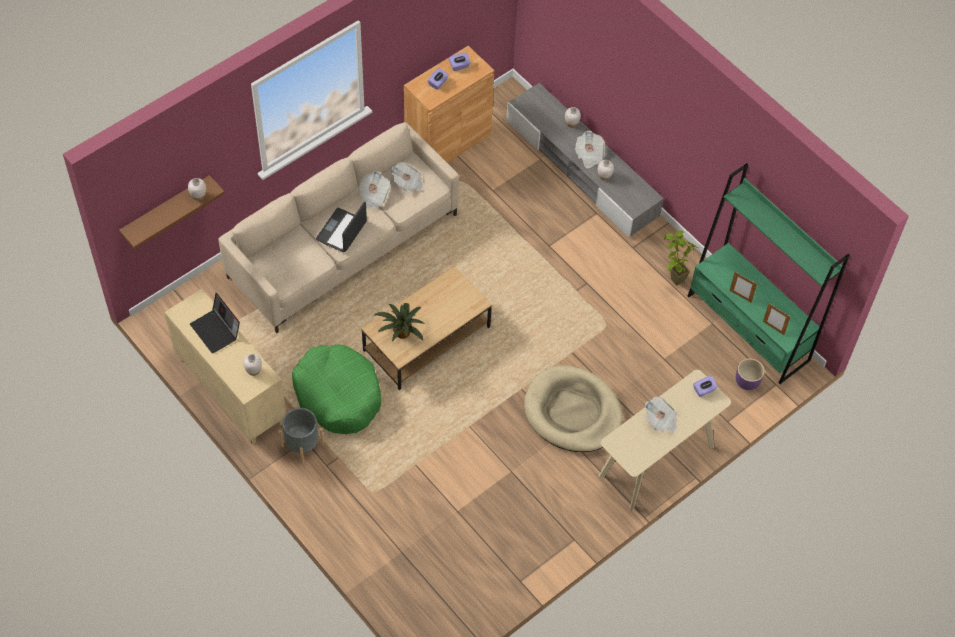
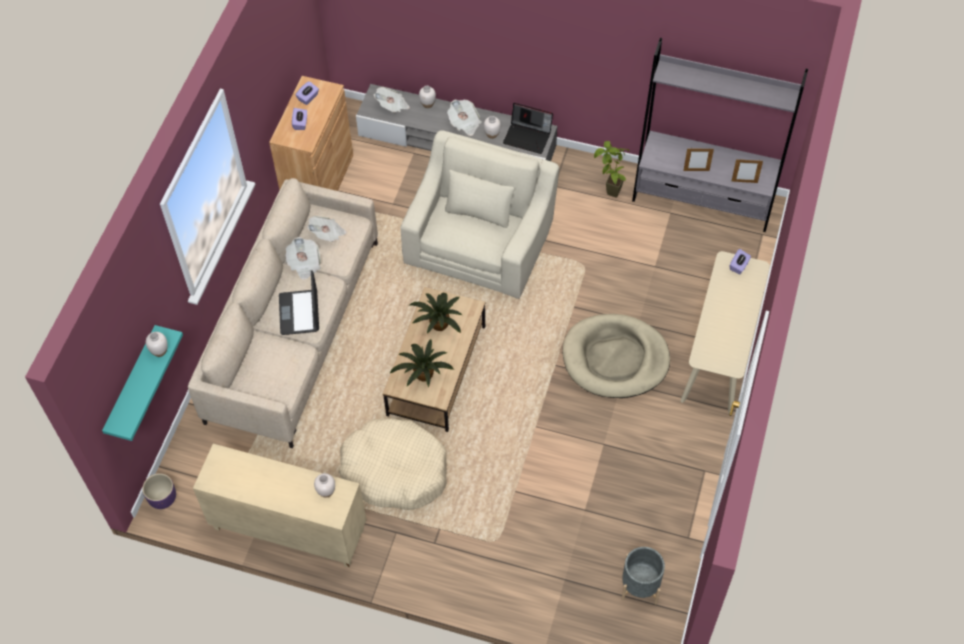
camera: 30 degrees left, 0 degrees up
(166, 209) = (132, 384): brown shelf -> turquoise shelf
(216, 331) = (260, 475): laptop -> laptop (528, 137)
(302, 444) = (397, 538): grey planter -> grey planter (640, 585)
(338, 395) = (395, 470): green dog bed -> beige dog bed
(442, 301) = (438, 324): none -> potted plant
(538, 259) = (480, 242): none -> beige armchair
(661, 420) = (724, 314): newspaper -> newspaper (392, 106)
(747, 382) = (738, 245): purple planter -> purple planter (163, 498)
(748, 328) = (703, 200): green bookcase -> grey bookcase

